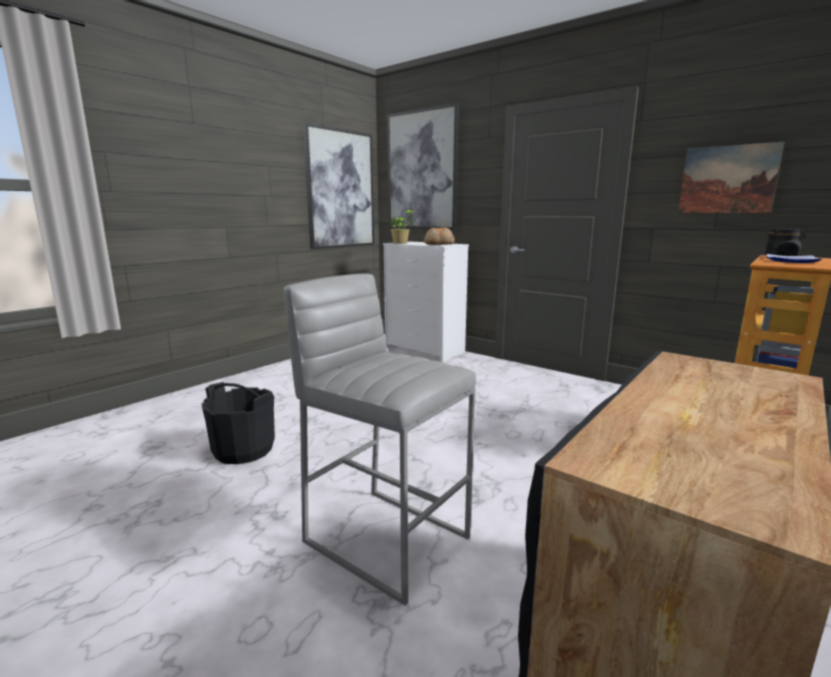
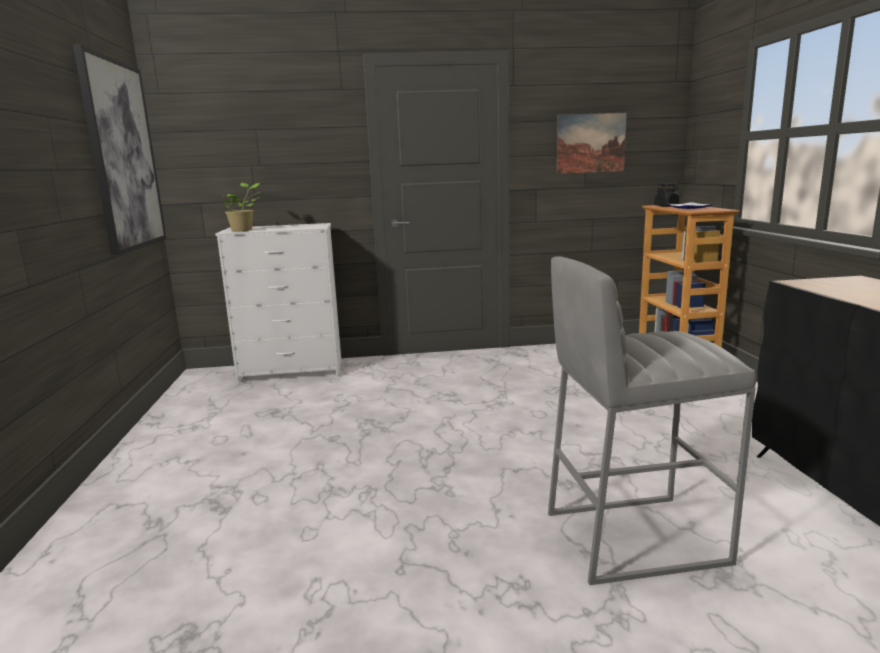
camera: 45 degrees left, 0 degrees up
(243, 450) = (332, 561): black bucket -> none
(422, 170) = (239, 128): picture -> none
(438, 244) = (299, 226): bread -> none

